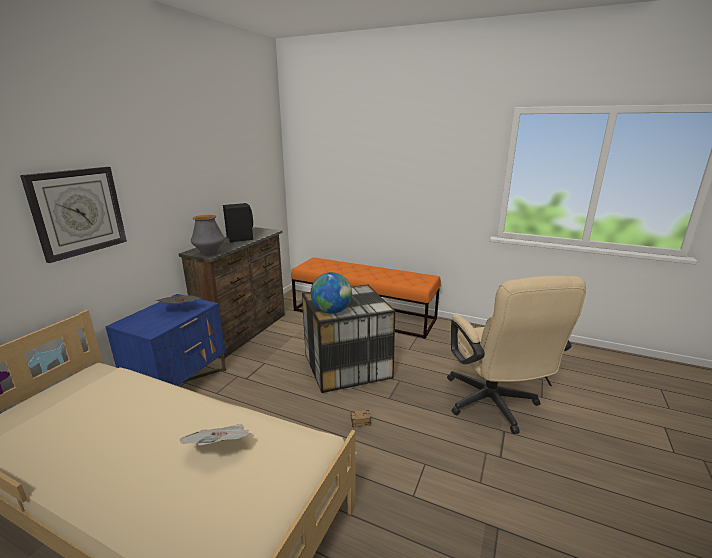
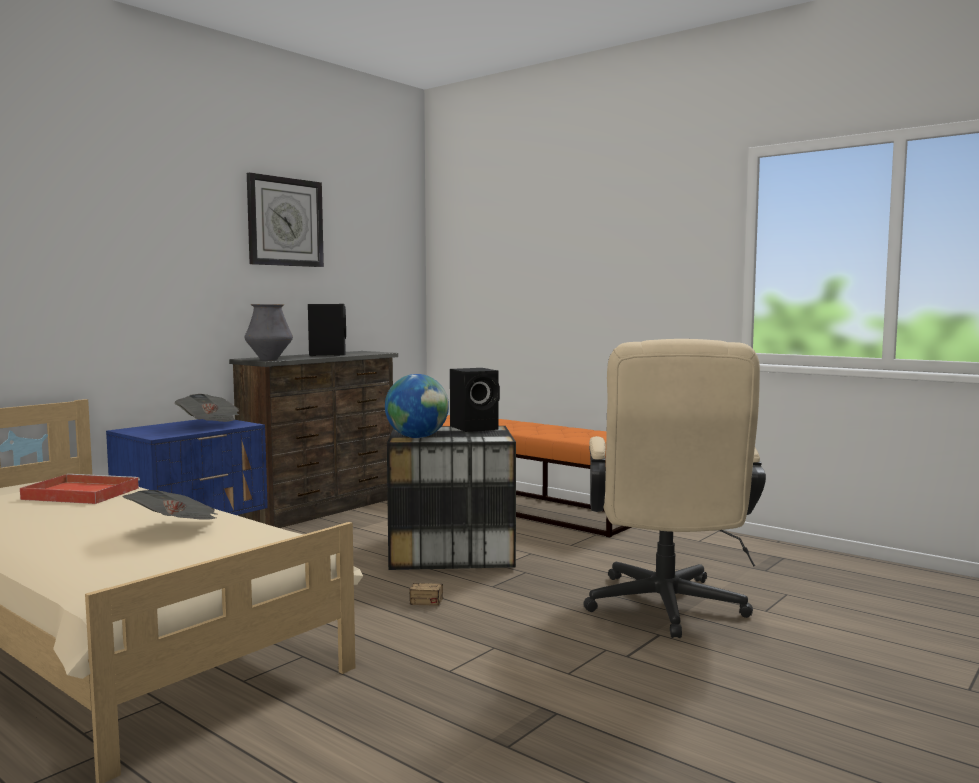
camera: 15 degrees right, 15 degrees down
(78, 212) = (101, 271): wall clock -> wall clock (285, 222)
(111, 399) = (79, 493): none -> red tray
(355, 292) = (475, 428): none -> black speaker

